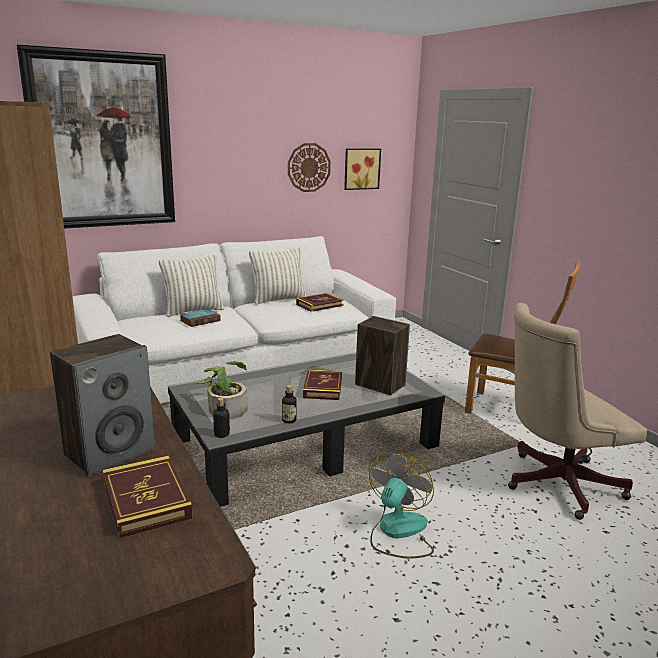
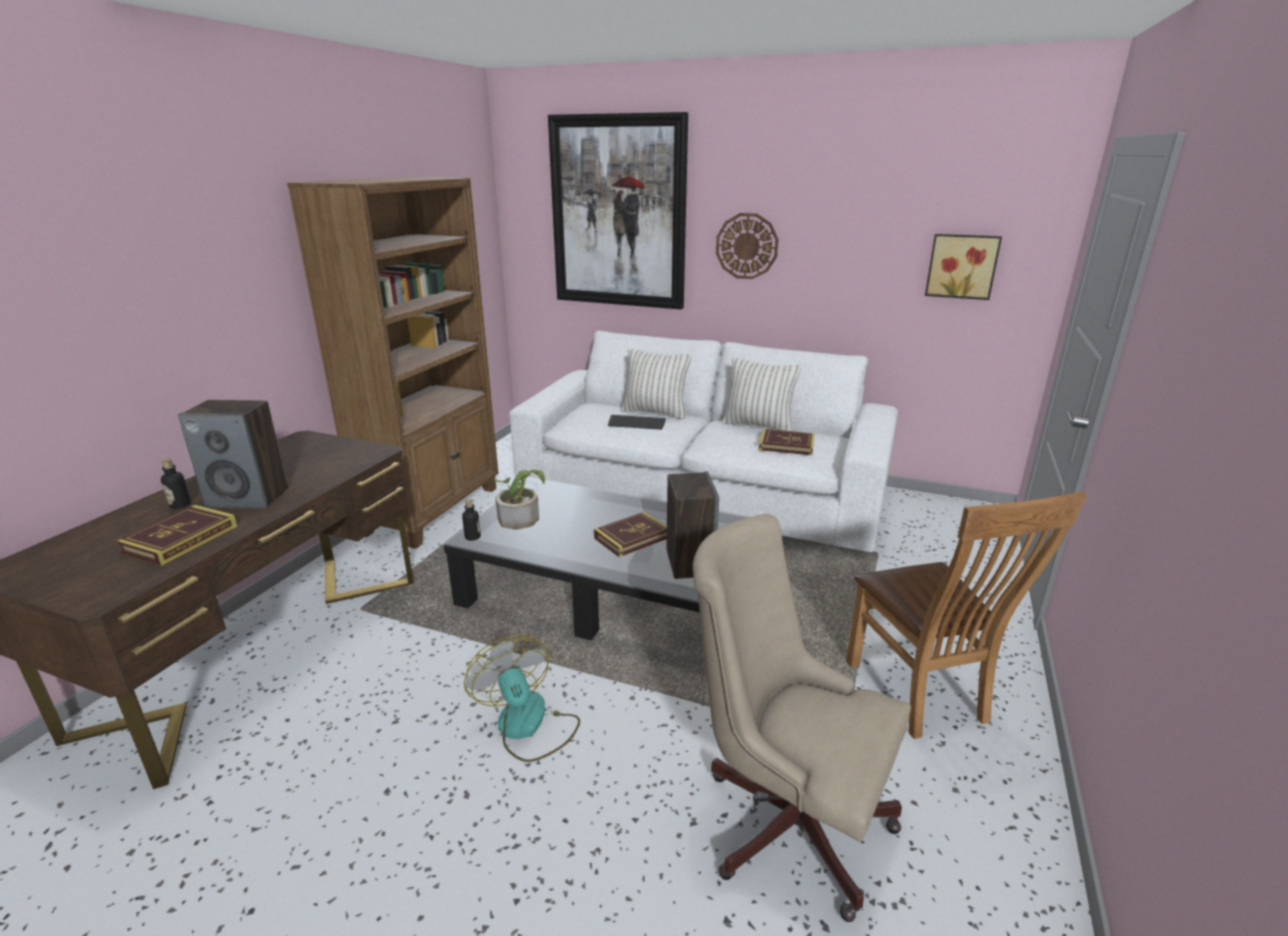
camera: 50 degrees right, 5 degrees up
(200, 320) = (636, 423): book -> keyboard
(289, 420) = (539, 552): bottle -> bottle (180, 505)
(308, 167) = (869, 258): wall clock -> wall clock (746, 246)
(398, 532) = (528, 727): fan -> fan turned 105 degrees counterclockwise

